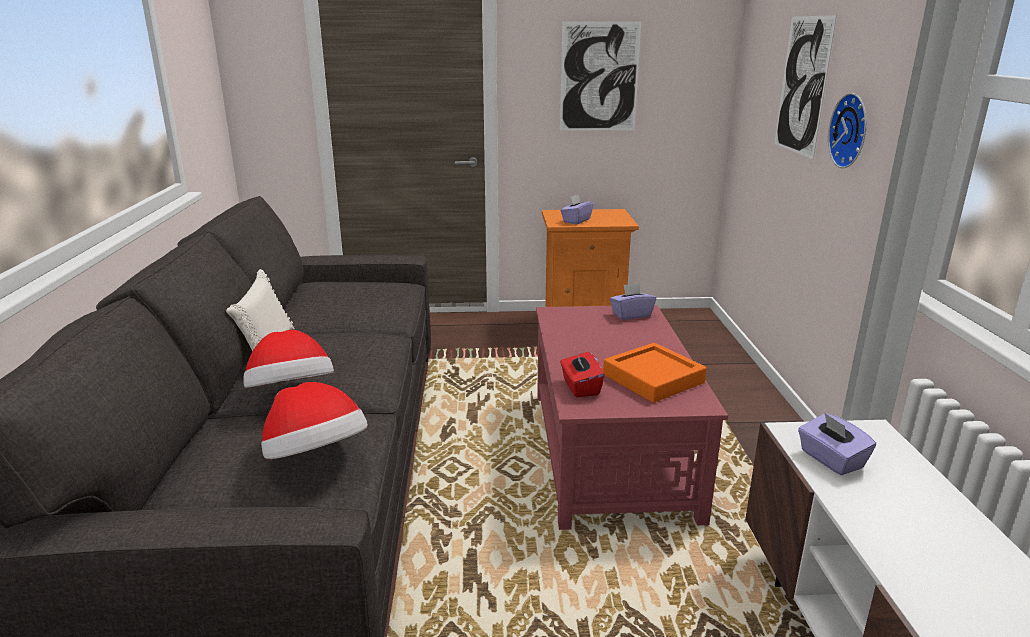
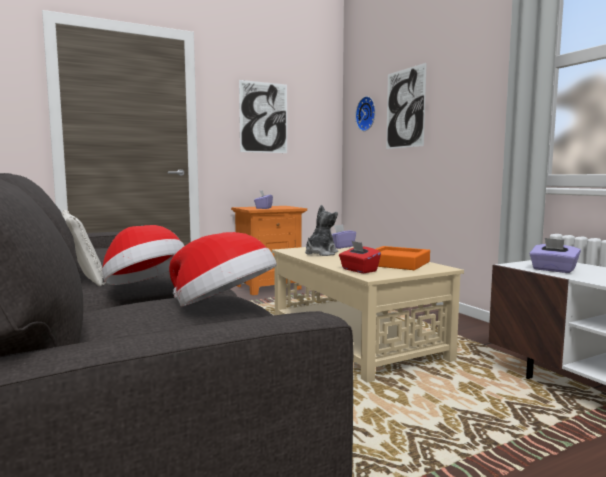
camera: 25 degrees left, 15 degrees down
(583, 331) = (320, 253): none -> plush toy
(610, 451) = (354, 339): red coffee table -> beige coffee table
(852, 131) = (454, 119): wall clock -> wall clock (367, 114)

